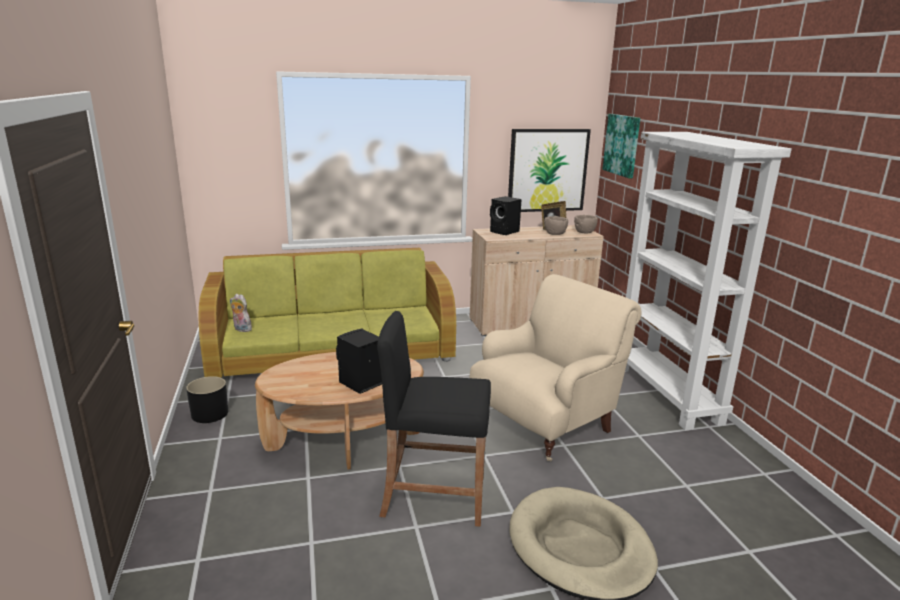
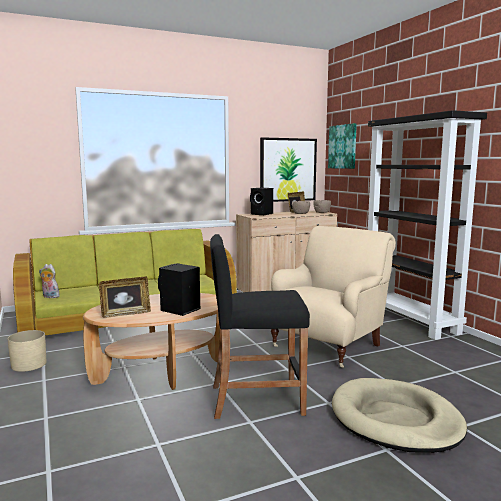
camera: 10 degrees left, 10 degrees down
(210, 414) = (29, 365): black planter -> beige planter
(300, 383) = (125, 314): none -> picture frame
(668, 394) = (410, 320): white bookcase -> black bookcase

